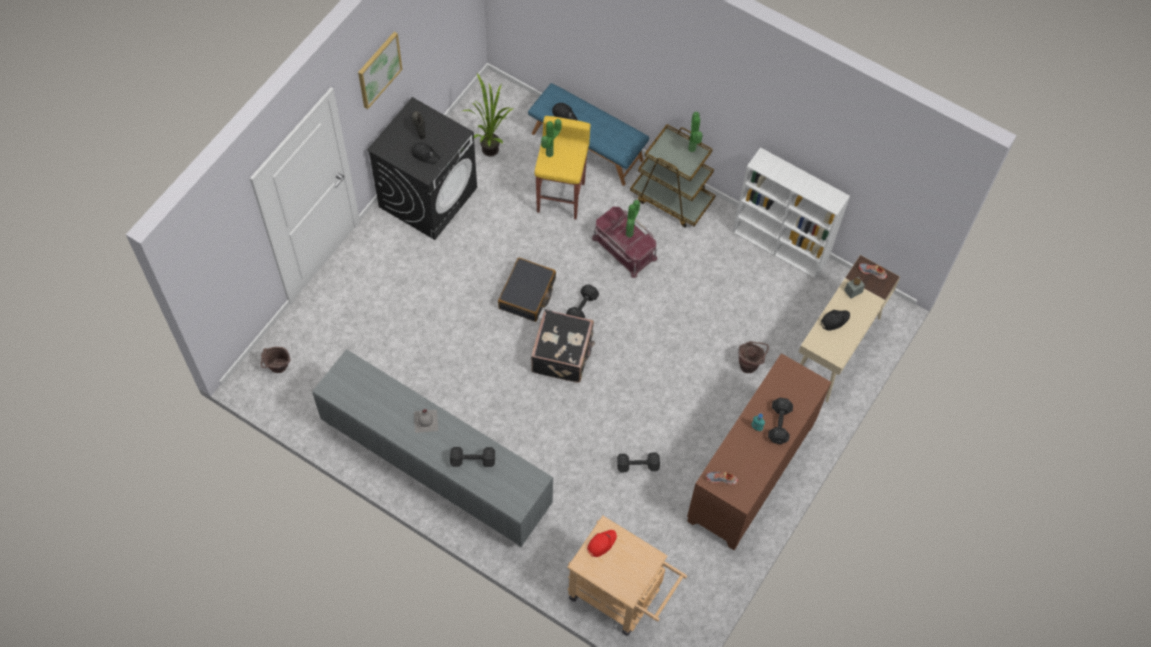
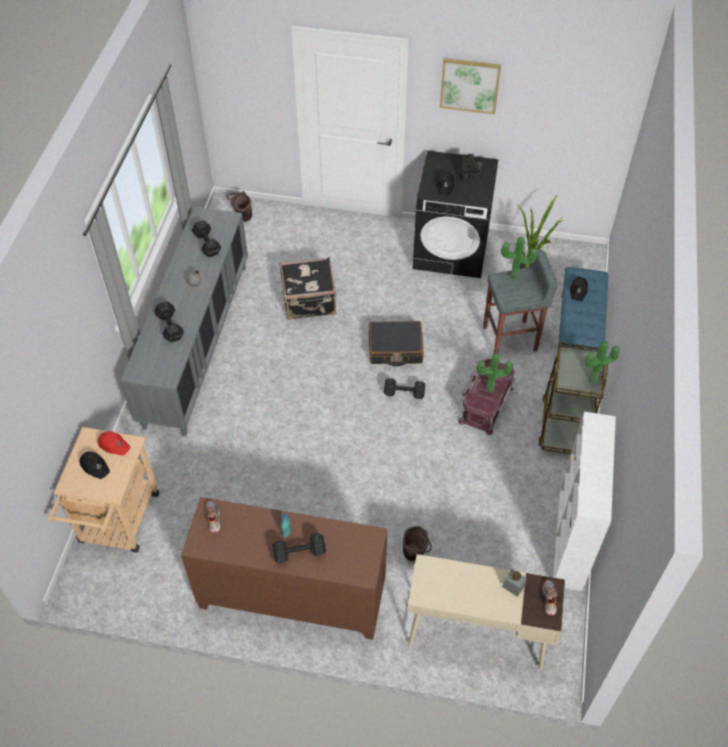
camera: 70 degrees right, 10 degrees down
(561, 196) = (511, 339): yellow stool -> grey stool
(563, 355) = (347, 395): black suitcase -> black suitcase (309, 302)
(638, 465) = (259, 493): black dumbbell -> black dumbbell (207, 245)
(834, 320) = (465, 578): black cap -> black cap (95, 466)

